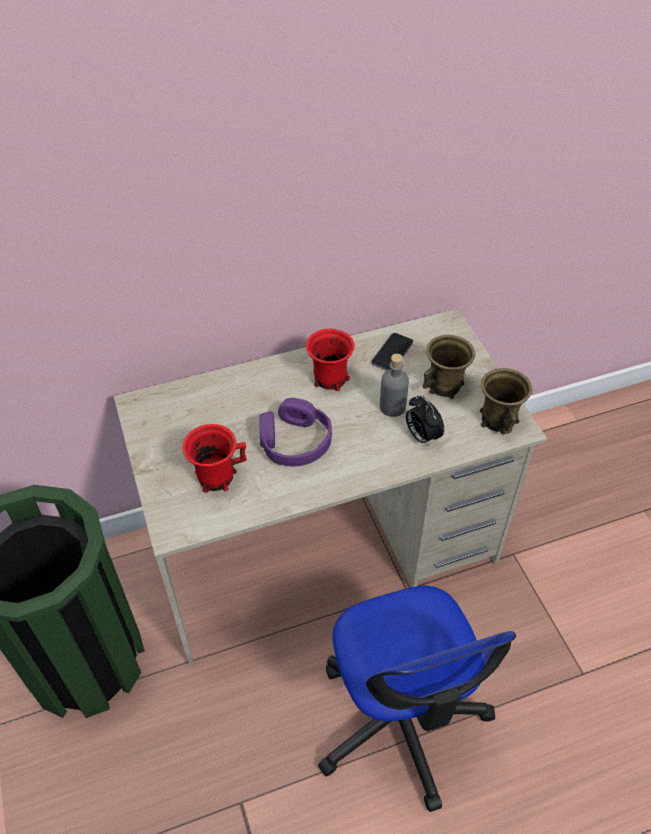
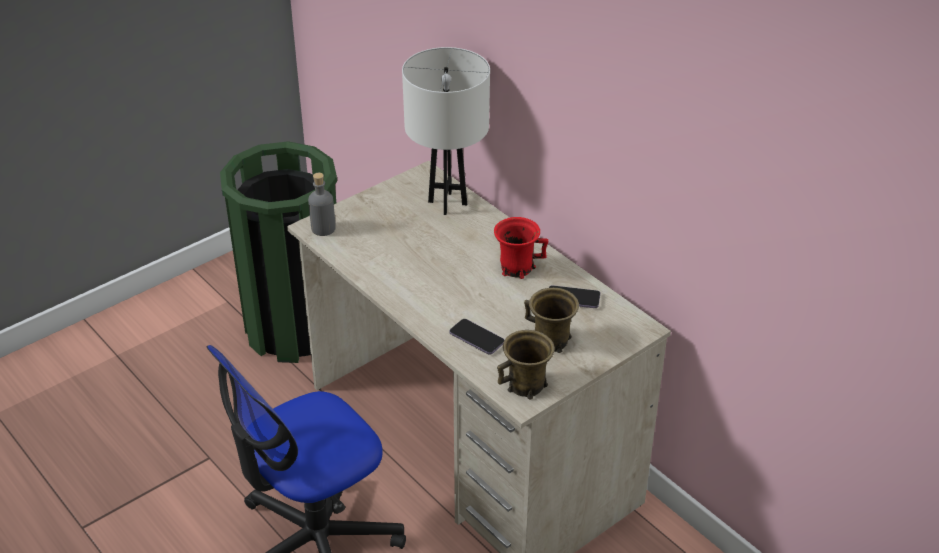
camera: 70 degrees right, 10 degrees down
(199, 400) = (448, 203): none -> white table lamp
(215, 476) = (373, 233): red mug -> none
(294, 441) = (430, 265): purple headphones -> none
(392, 407) = (503, 313): grey bottle -> grey bottle (323, 228)
(421, 436) = (476, 338): alarm clock -> phone

